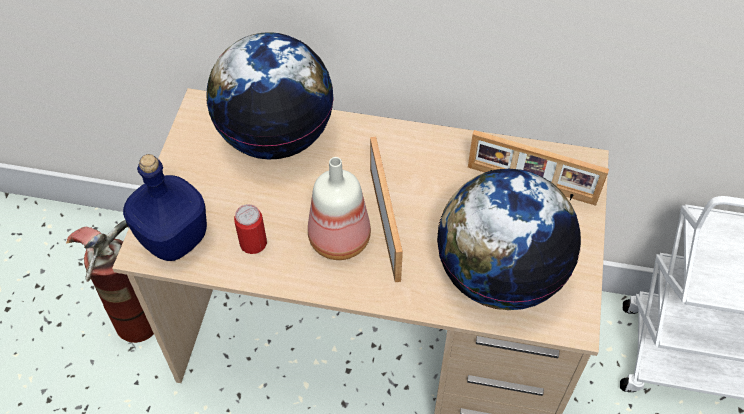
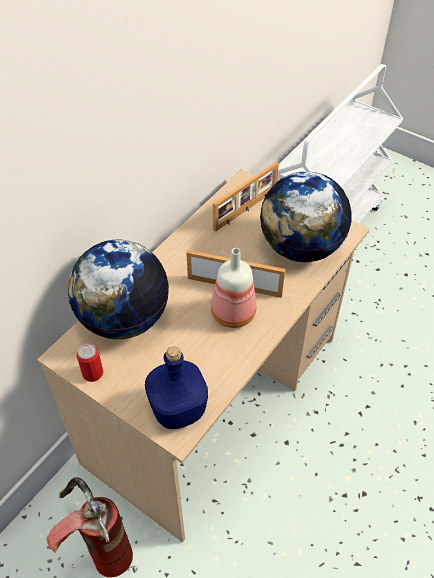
camera: 65 degrees left, 5 degrees down
(253, 243) = (210, 362): can -> can (92, 373)

